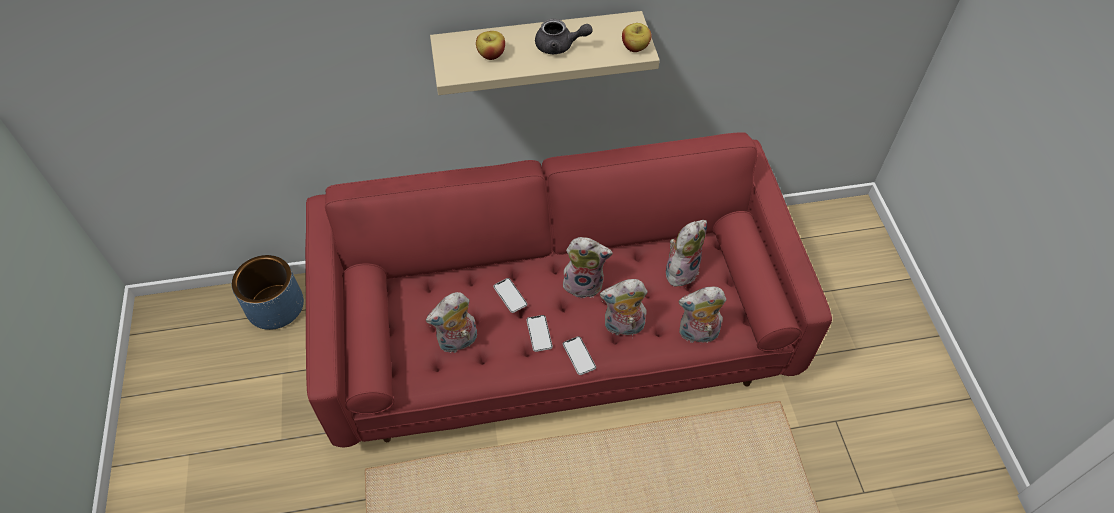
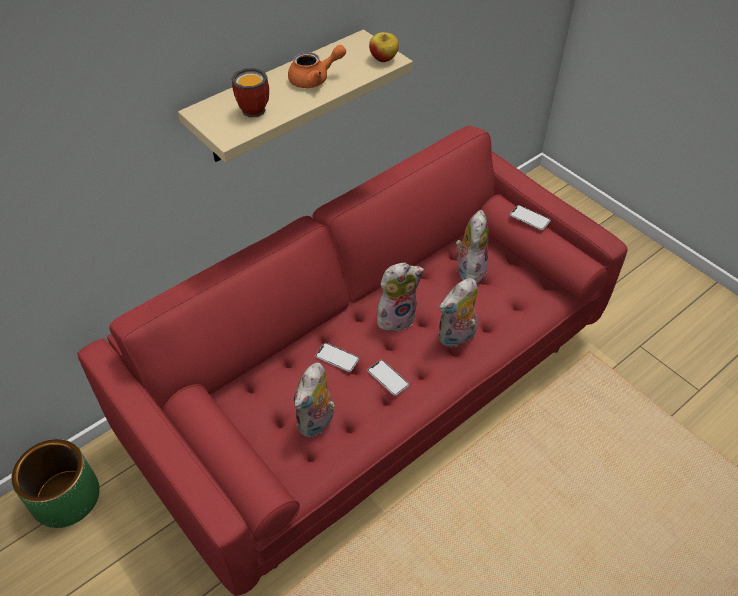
camera: 30 degrees left, 5 degrees down
(276, 306) = (66, 497): blue planter -> green planter
(491, 55) = (255, 107): apple -> mug
(559, 46) = (315, 79): grey teapot -> orange teapot
(579, 356) = (437, 380): phone -> phone (529, 218)
(697, 334) = (521, 314): plush toy -> none

